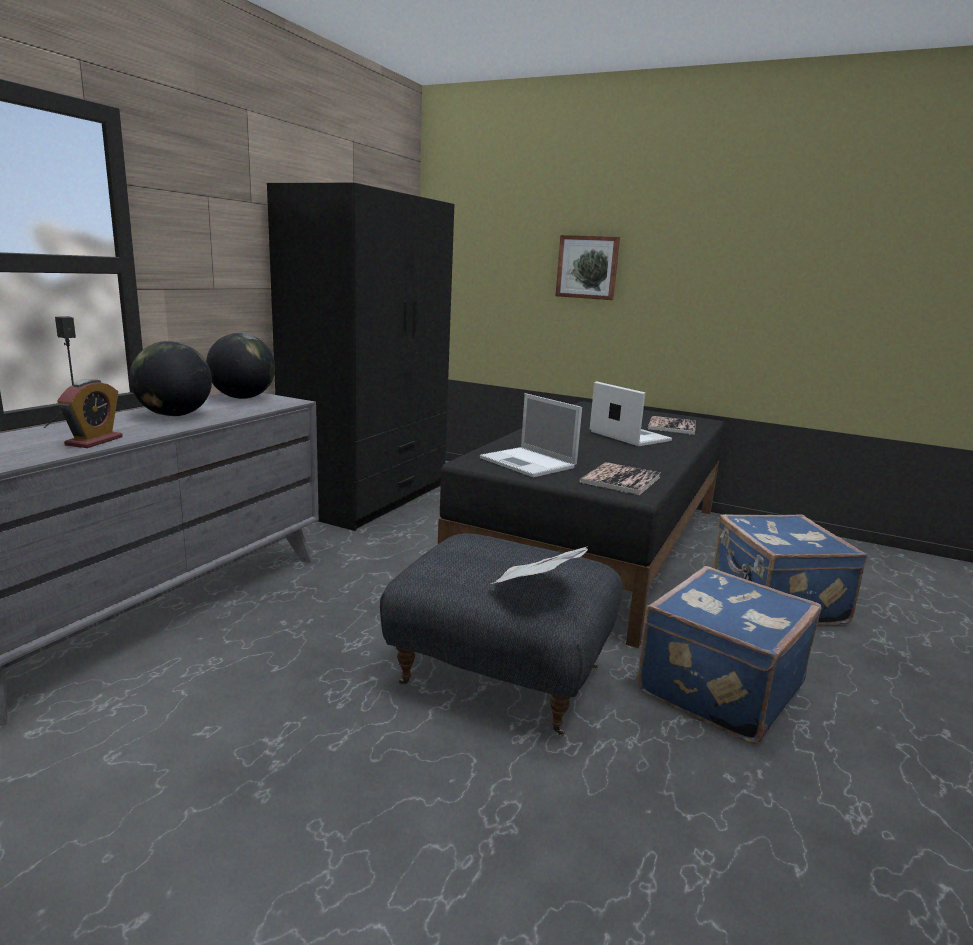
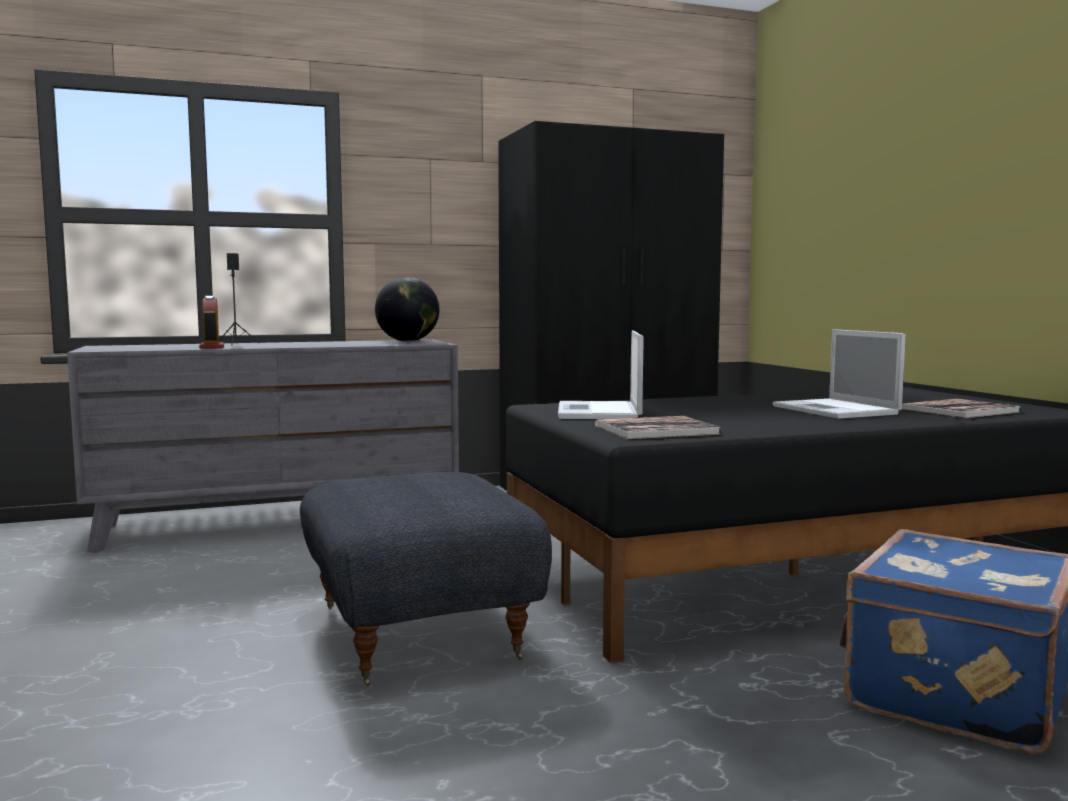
camera: 45 degrees right, 10 degrees down
(94, 441) = (212, 347): alarm clock -> alarm clock turned 105 degrees clockwise
(174, 415) = (315, 343): globe -> none
(536, 588) = (385, 502): newspaper -> none
(587, 267) = (916, 190): picture -> none
(628, 436) = (837, 410): laptop -> laptop turned 150 degrees clockwise
(716, 688) = (621, 724): blue suitcase -> none

